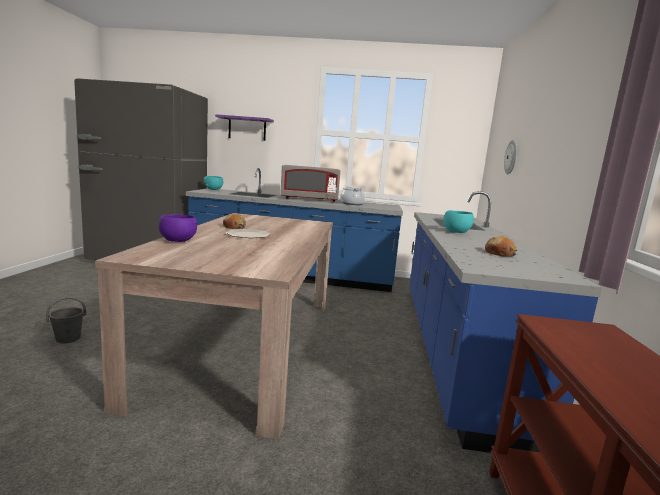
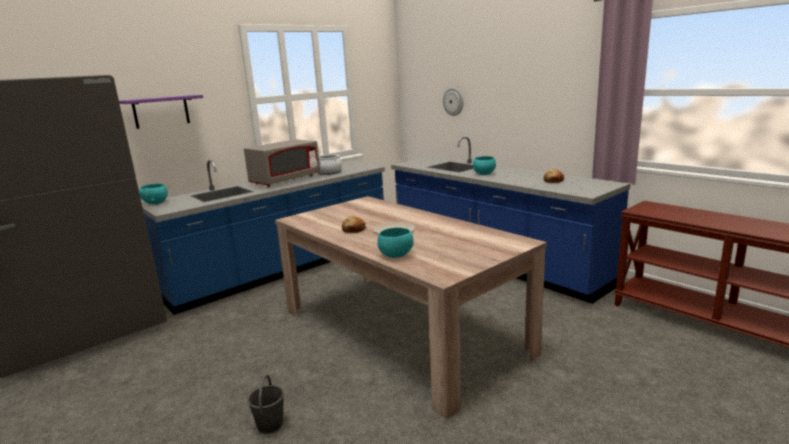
camera: 45 degrees left, 5 degrees up
(177, 241) = (395, 255): purple bowl -> turquoise bowl

